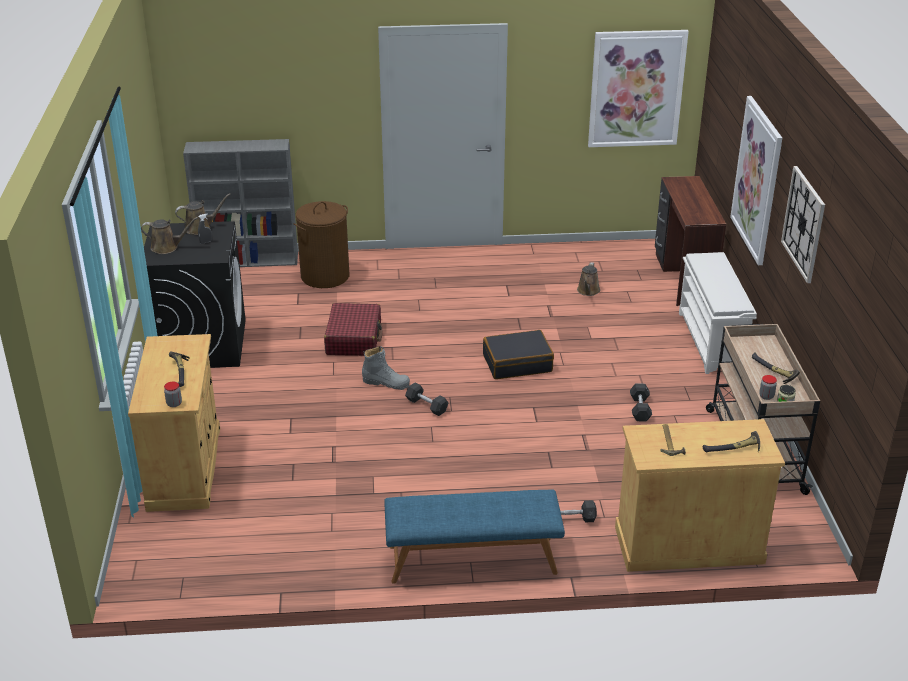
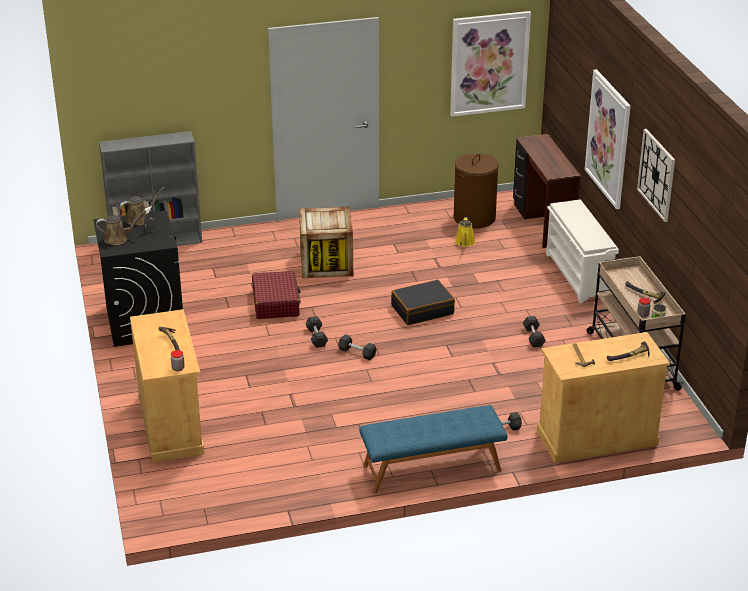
camera: 10 degrees left, 0 degrees up
(325, 276) = (231, 250): brown laundry basket -> brown laundry basket (474, 218)
(386, 382) = (316, 337): grey boot -> grey dumbbell
(424, 300) = (326, 263): none -> crate
(588, 291) = (465, 242): brown watering can -> yellow watering can

